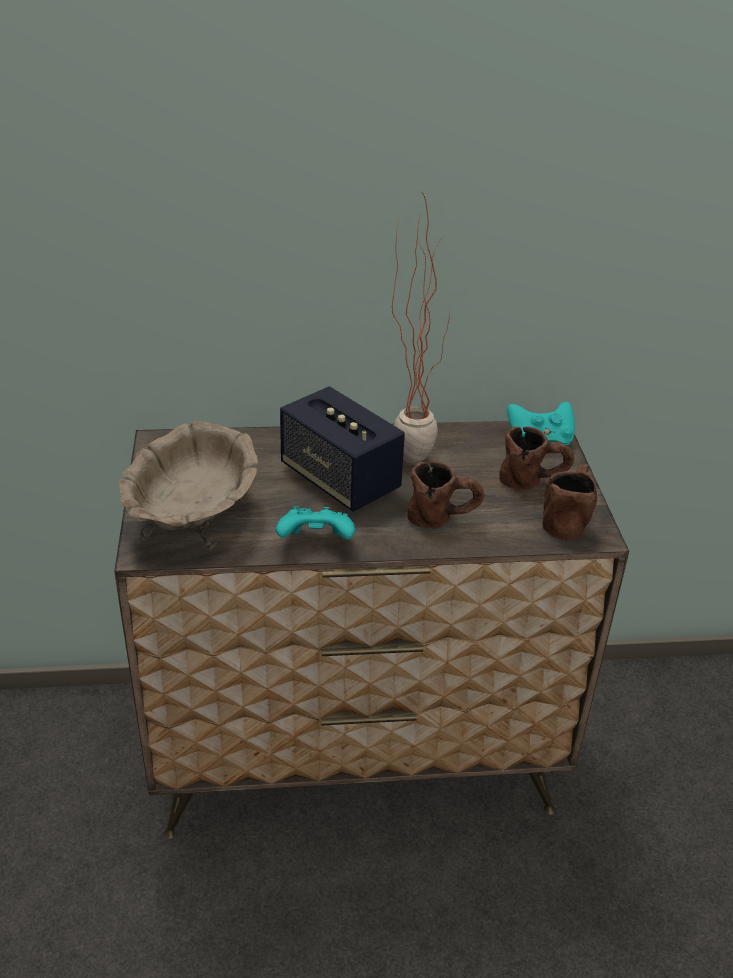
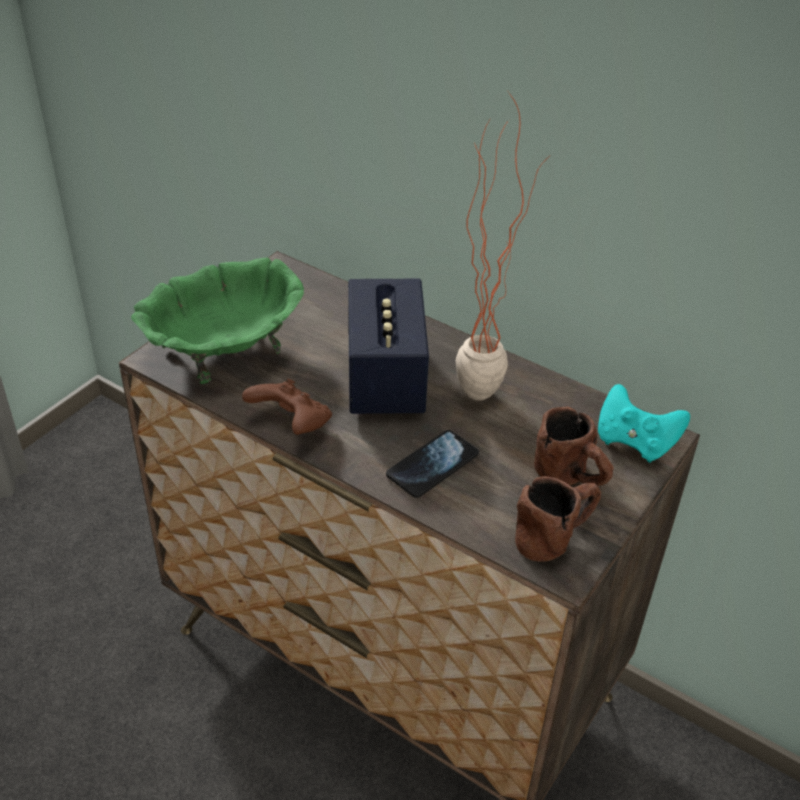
camera: 40 degrees right, 5 degrees up
(193, 517) = (225, 349): beige bowl -> green bowl
(316, 543) = (292, 425): turquoise game controller -> brown game controller
(443, 518) = (432, 465): brown mug -> phone

